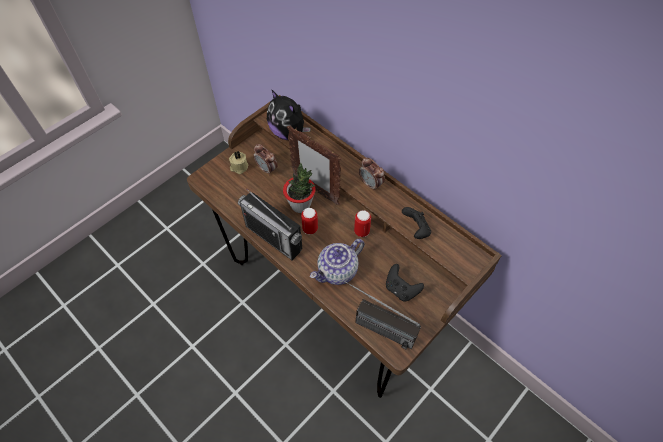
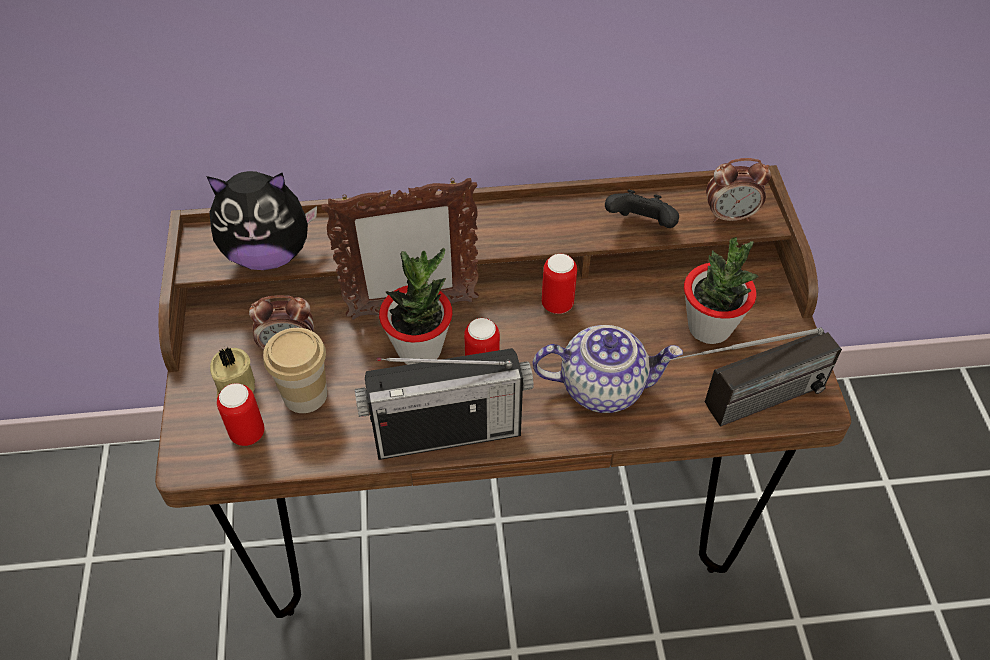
camera: 50 degrees left, 5 degrees down
(225, 184) = (247, 433): none -> can
(252, 188) = (305, 394): none -> cup
(337, 271) = (603, 386): teapot -> teapot turned 90 degrees counterclockwise
(371, 184) = (499, 221): alarm clock -> alarm clock (730, 216)
(401, 289) = (709, 327): black game controller -> potted plant

